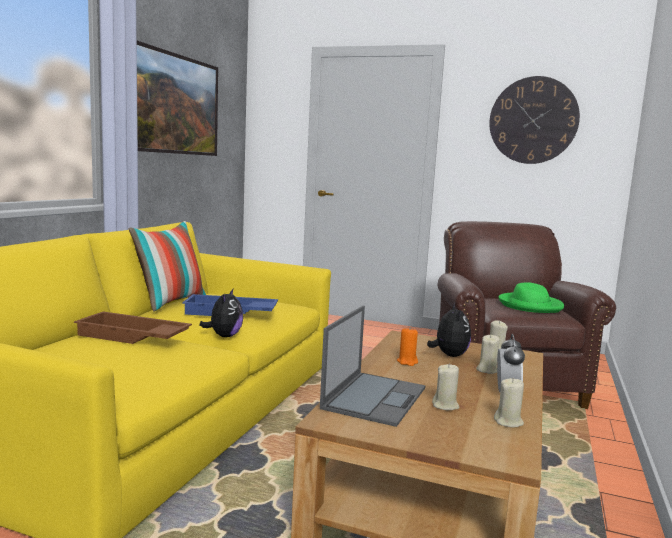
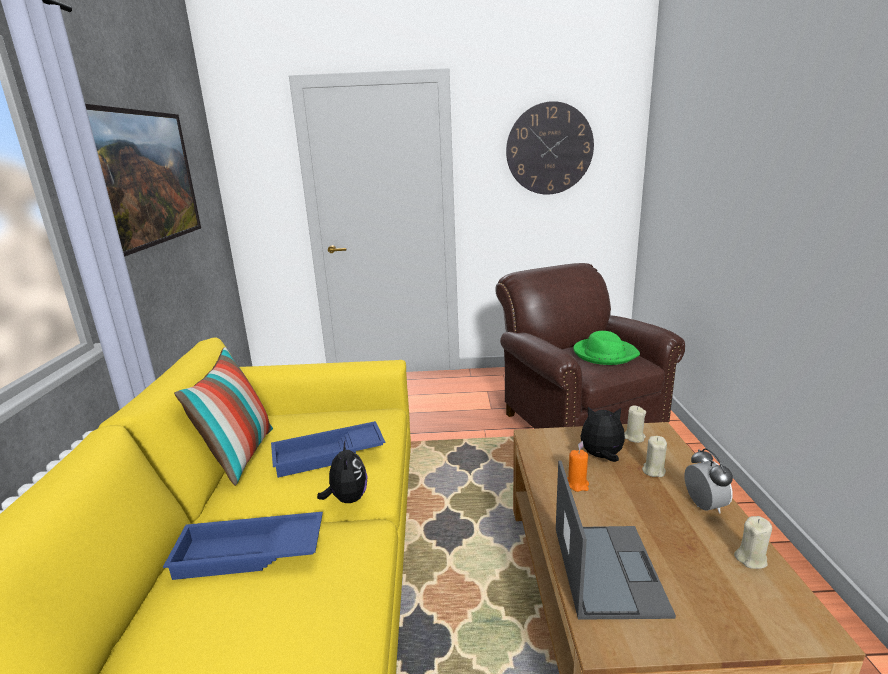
camera: 20 degrees left, 10 degrees up
(131, 337) = (248, 554): brown tray -> blue tray
(445, 405) = (678, 553): beige candle -> none
(449, 355) = (601, 457): plush toy -> plush toy turned 60 degrees counterclockwise

